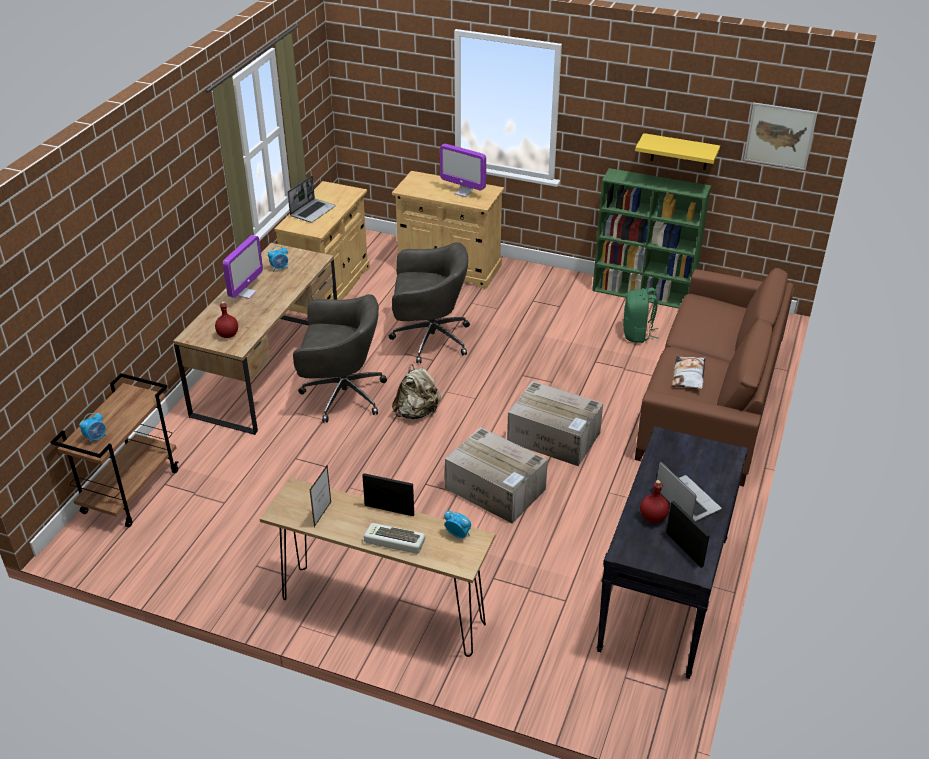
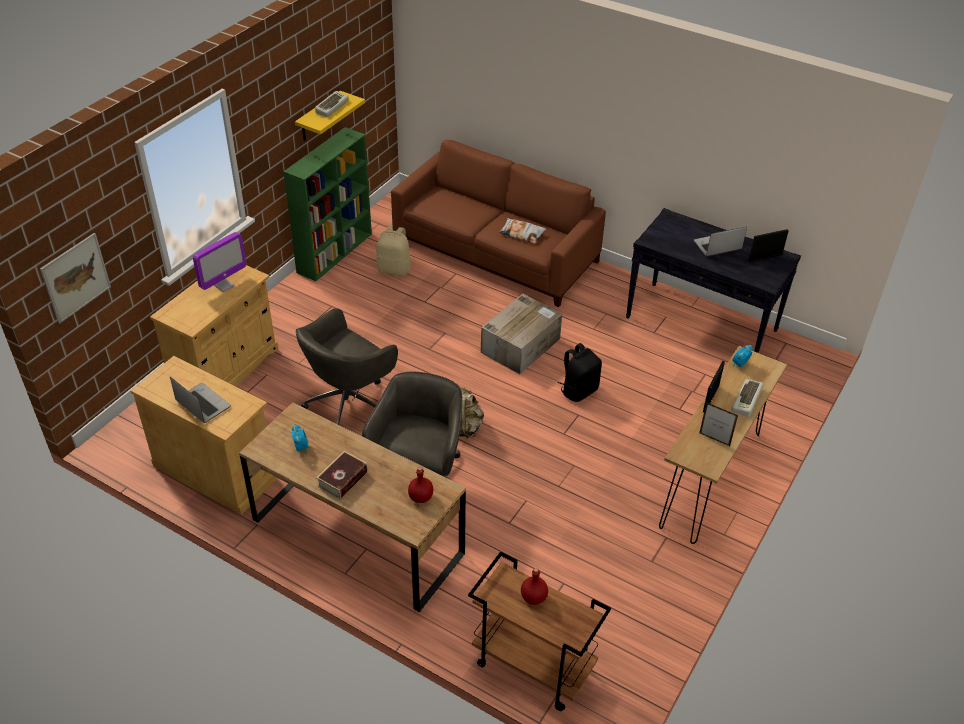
camera: 80 degrees left, 5 degrees up
(96, 438) = (567, 620): alarm clock -> none
(246, 293) = (343, 479): monitor -> book
(429, 339) = (349, 402): grey office chair -> grey office chair turned 150 degrees counterclockwise
(496, 489) = (578, 390): cardboard box -> black backpack
(637, 334) = (394, 269): green backpack -> beige backpack
(652, 517) = (733, 264): red bottle -> red bottle (533, 597)
(684, 145) = (331, 106): none -> keyboard
(779, 136) = (369, 54): picture -> picture (76, 277)

